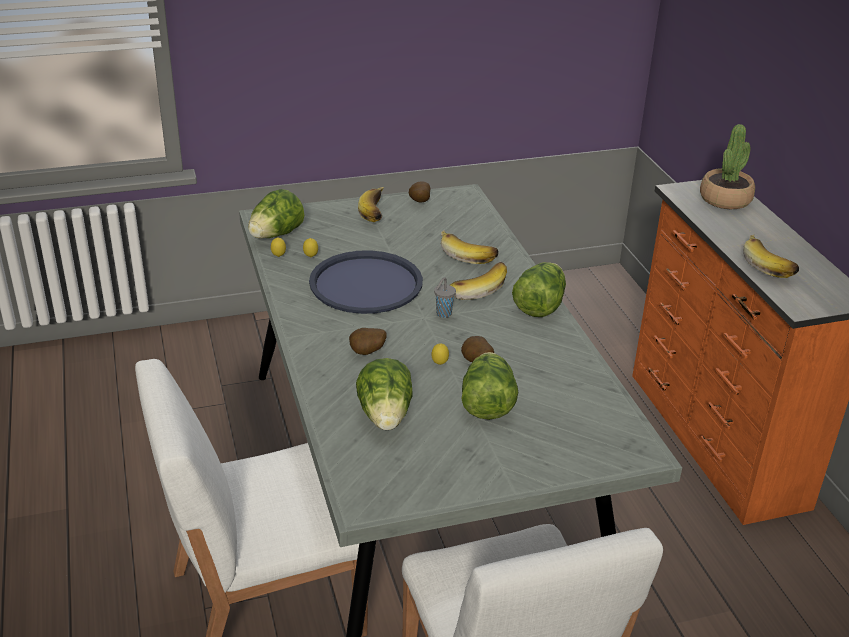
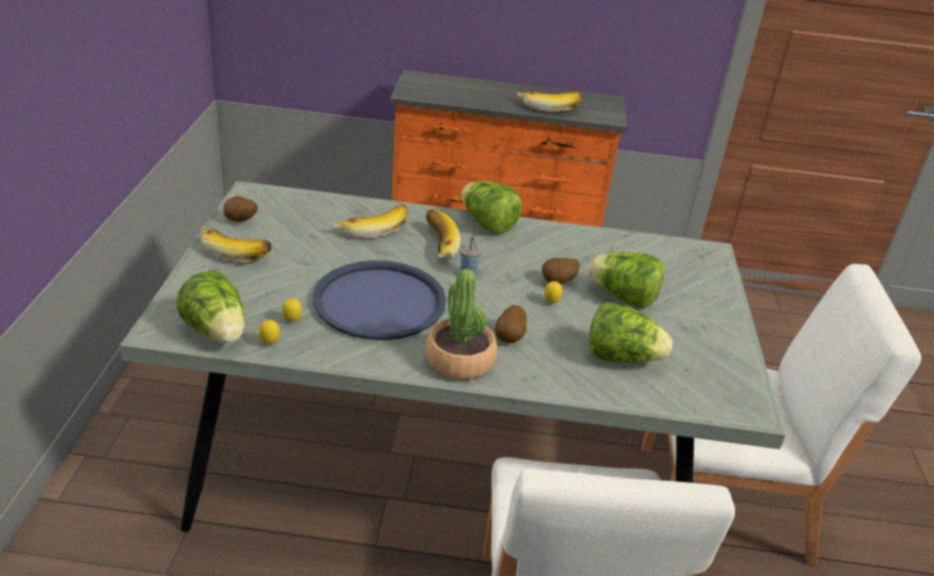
camera: 70 degrees left, 0 degrees up
(725, 199) = (439, 84): potted plant -> potted plant (460, 361)

